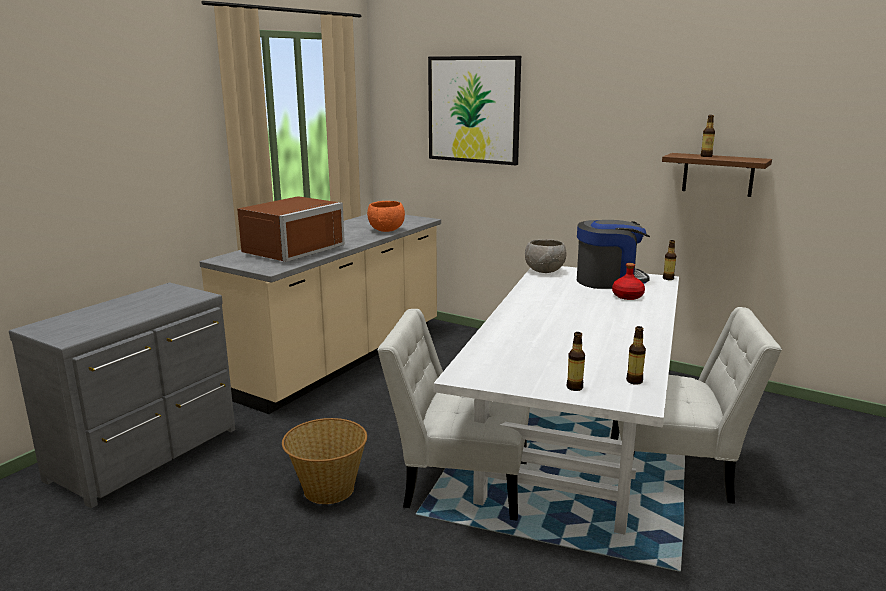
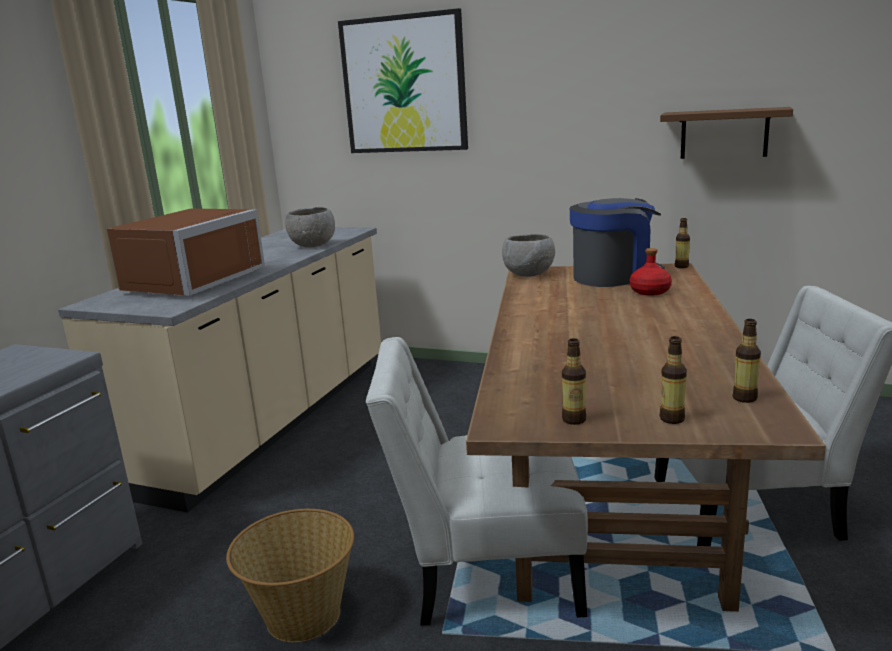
camera: 10 degrees left, 0 degrees up
(386, 230) = (312, 246): orange bowl -> grey bowl
(572, 443) = (609, 489): white dining table -> brown dining table
(706, 156) = (712, 110): bottle -> bottle (574, 420)

